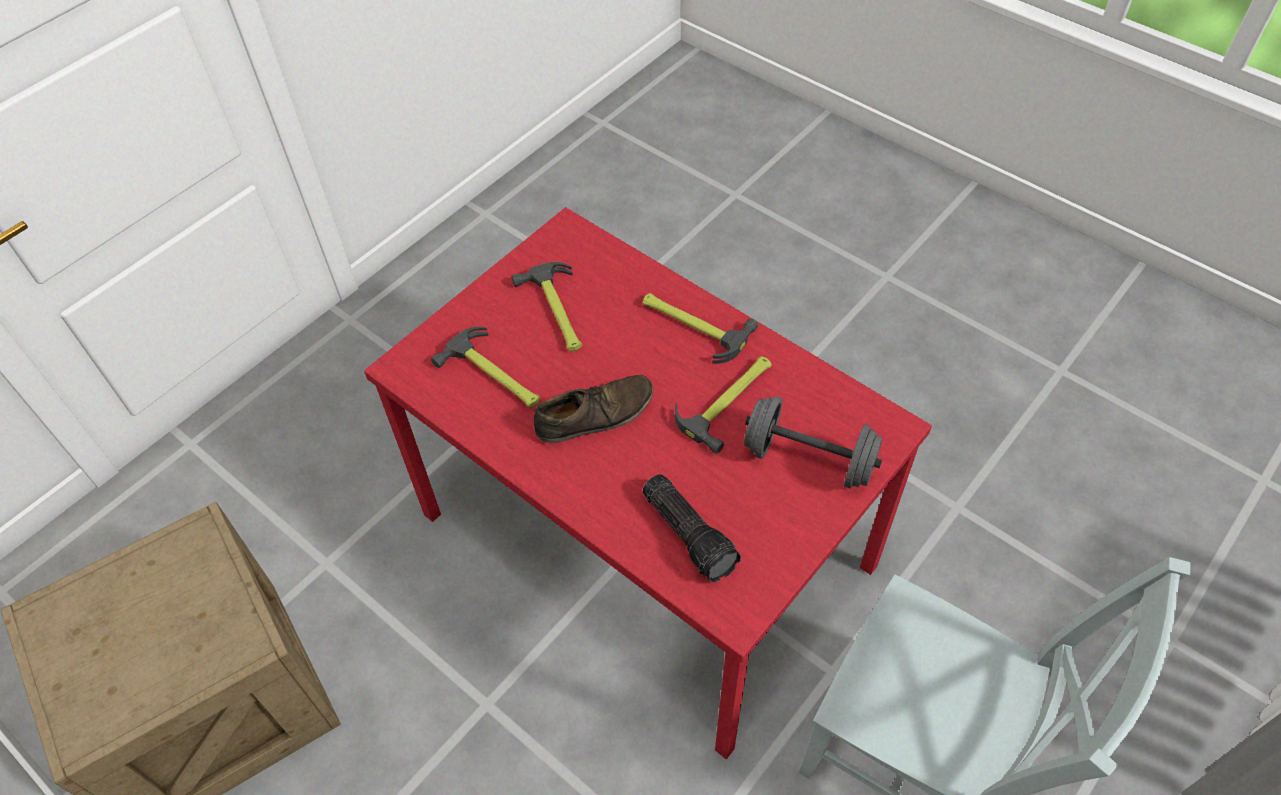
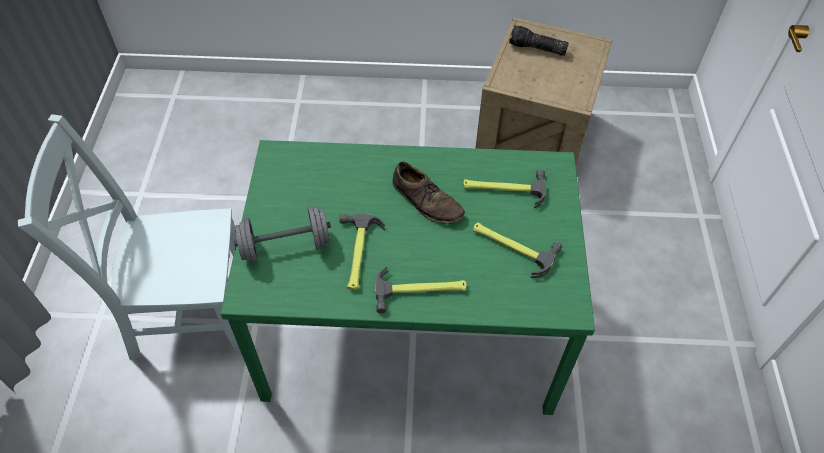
camera: 140 degrees right, 0 degrees up
(595, 415) = (427, 201): brown shoe -> brown shoe turned 75 degrees counterclockwise
(642, 540) = (412, 325): red dining table -> green dining table
(690, 534) = (323, 173): flashlight -> flashlight (536, 49)

